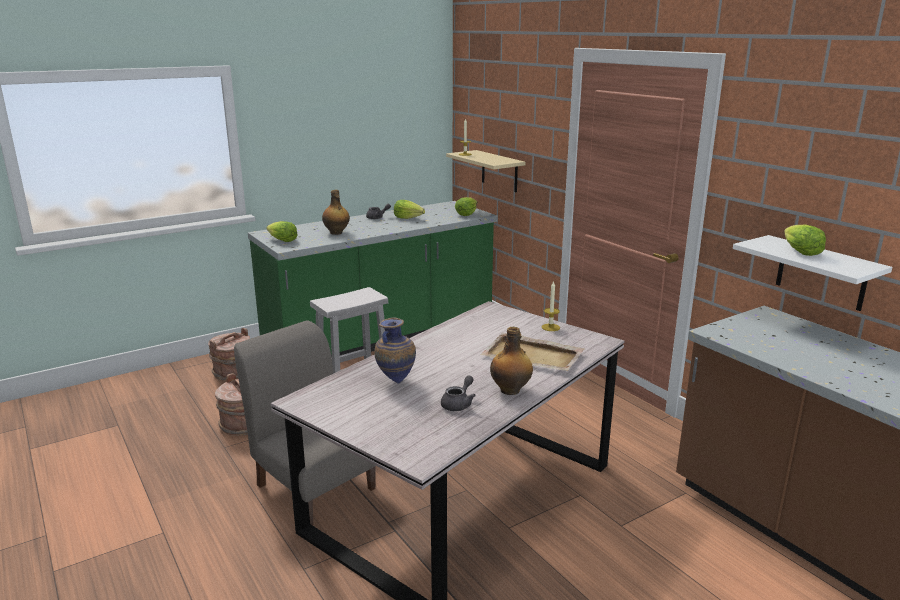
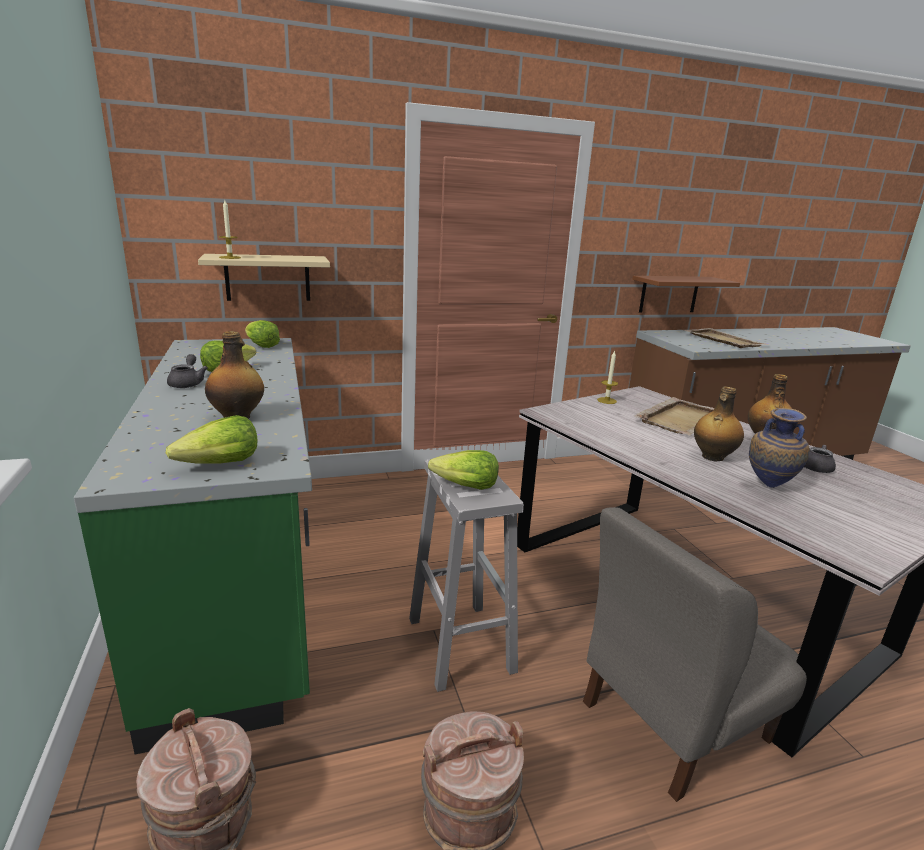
camera: 75 degrees left, 0 degrees up
(443, 364) = (712, 457): none -> bottle
(799, 252) = (681, 278): lettuce -> lettuce (465, 486)
(801, 348) = (722, 340): none -> beige tray
(821, 273) = (669, 294): white shelf -> brown shelf

